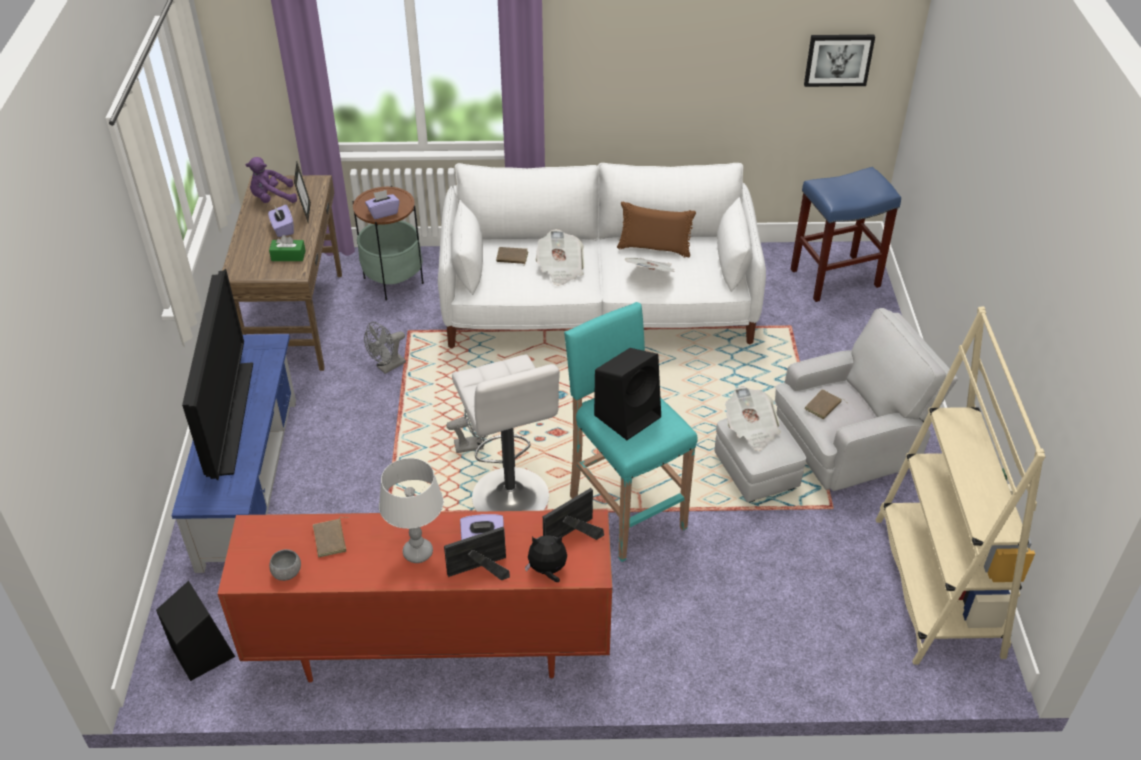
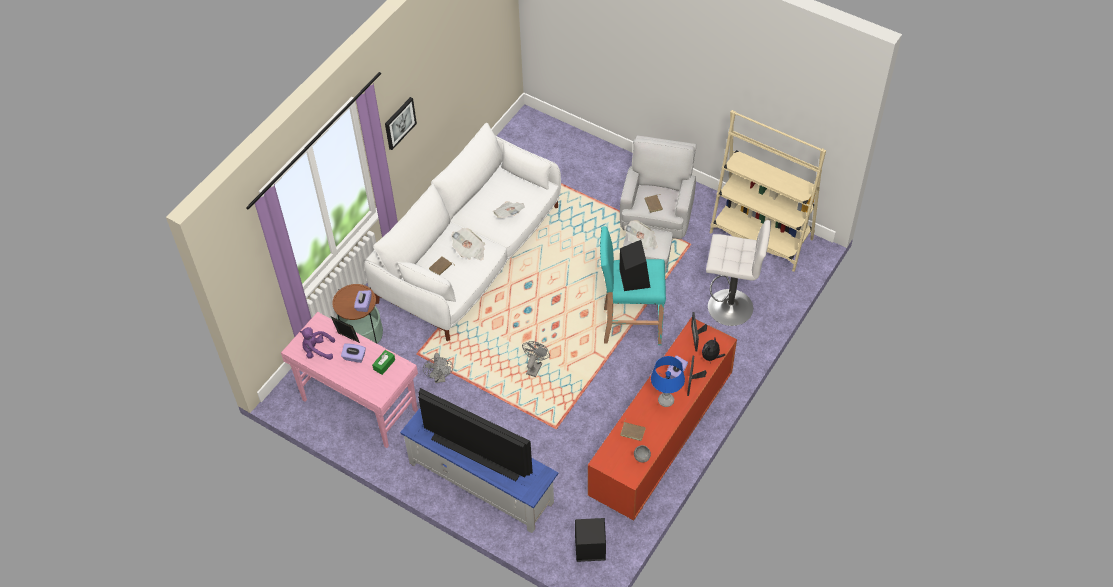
camera: 55 degrees left, 10 degrees up
(272, 199) = (317, 350): purple plush toy -> purple plush toy turned 75 degrees clockwise
(297, 320) = (359, 405): brown console table -> pink console table
(418, 552) = (665, 400): grey table lamp -> blue table lamp
(510, 497) = (585, 369): white stool -> white stool (730, 308)
(654, 248) = (487, 200): brown pillow -> none
(835, 277) = (537, 140): blue stool -> none
(838, 59) = (491, 33): picture -> picture (399, 123)

